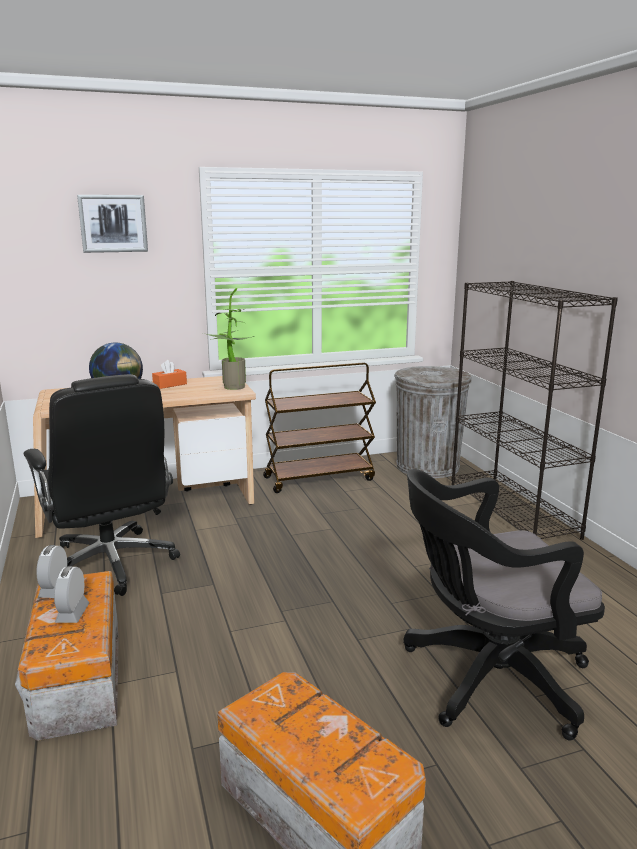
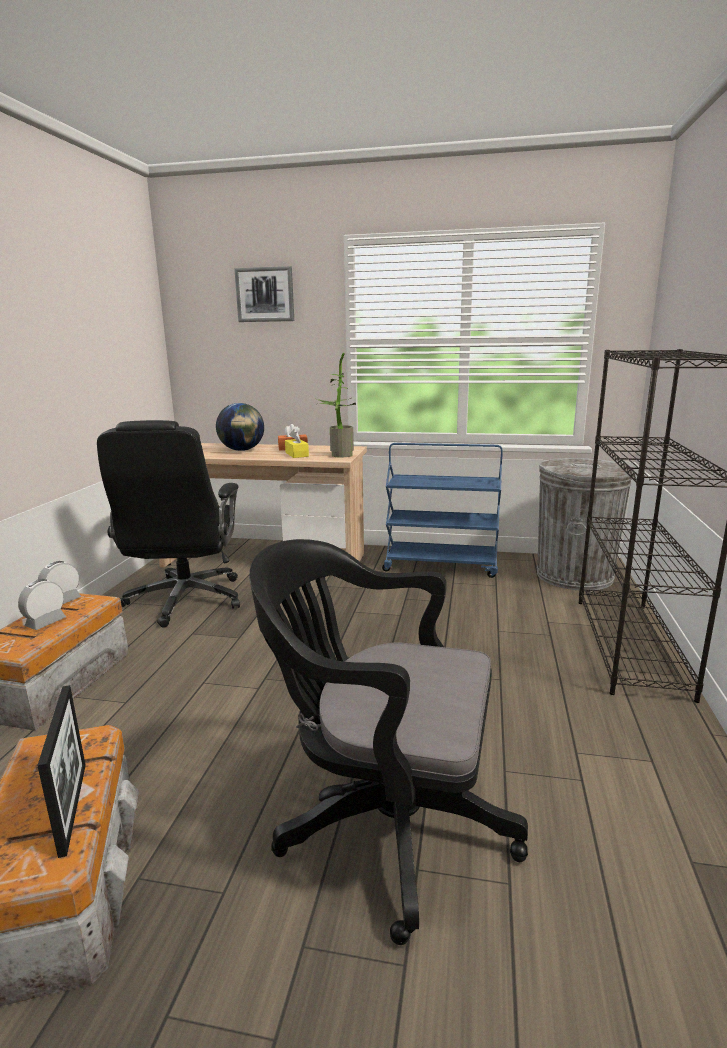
camera: 30 degrees right, 0 degrees up
(188, 391) = (297, 454): none -> yellow tissue box
(319, 478) = (441, 566): brown cart -> blue cart
(350, 732) = (73, 807): none -> picture frame

